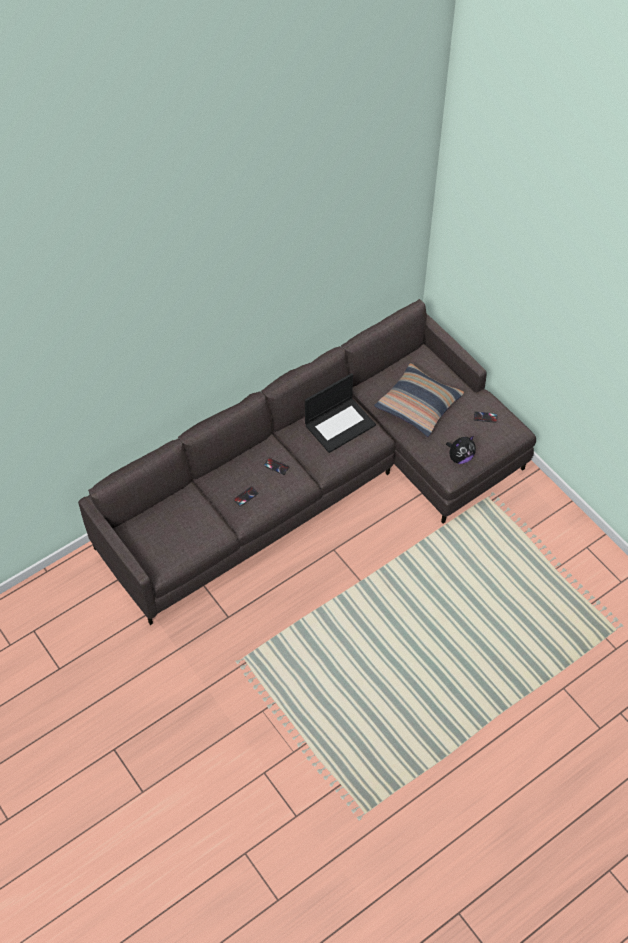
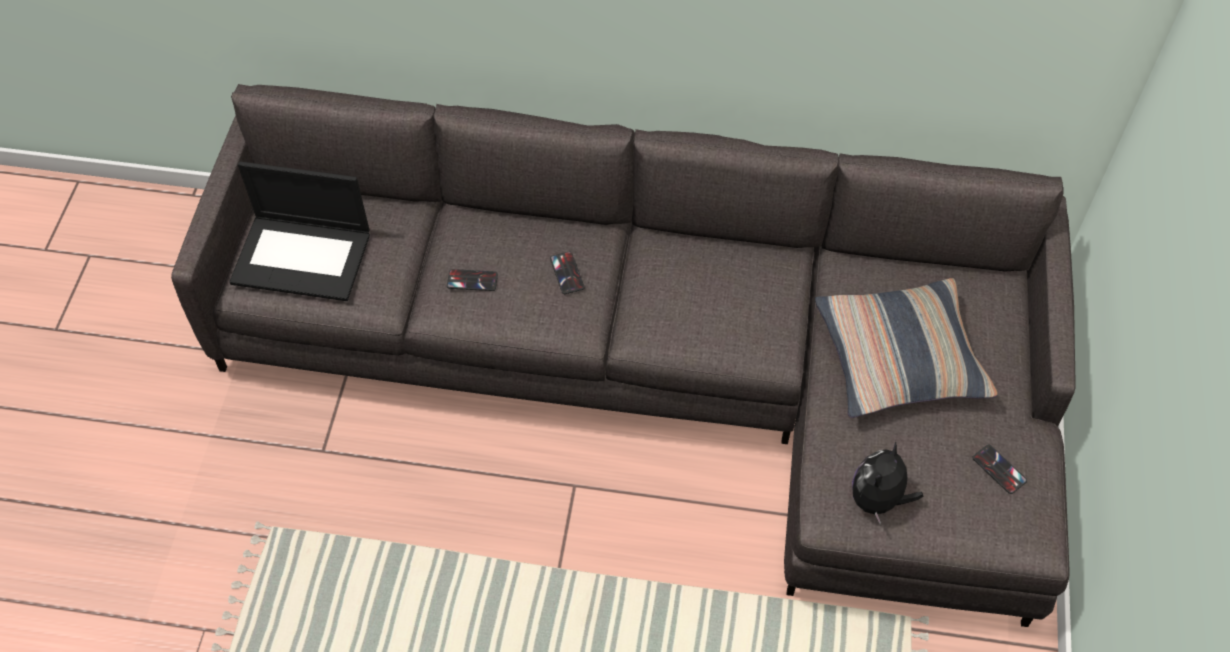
camera: 45 degrees right, 0 degrees up
(340, 424) = (735, 287): laptop -> laptop (303, 257)
(460, 457) = (878, 500): plush toy -> plush toy turned 105 degrees clockwise

